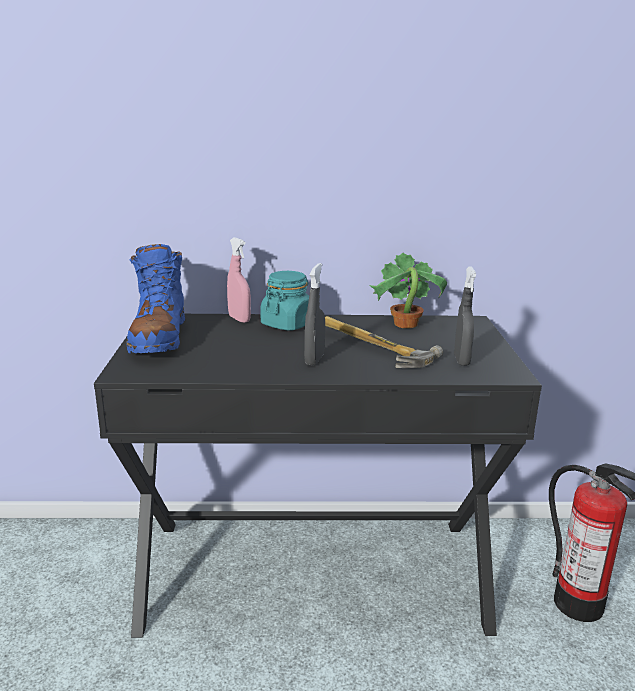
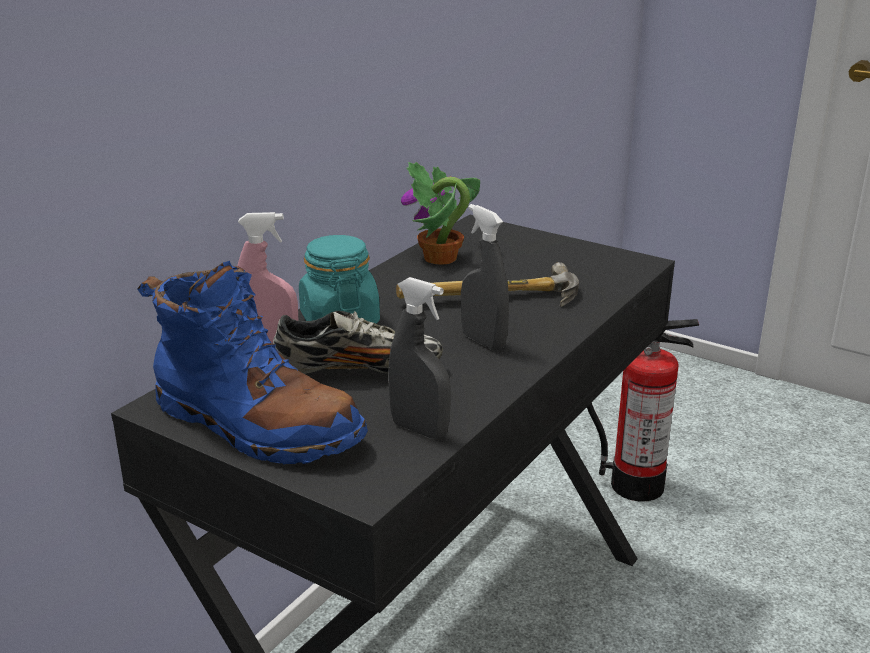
camera: 55 degrees left, 5 degrees up
(239, 341) = (358, 370): none -> shoe
(461, 360) = (579, 270): grey spray bottle -> grey spray bottle (419, 429)

